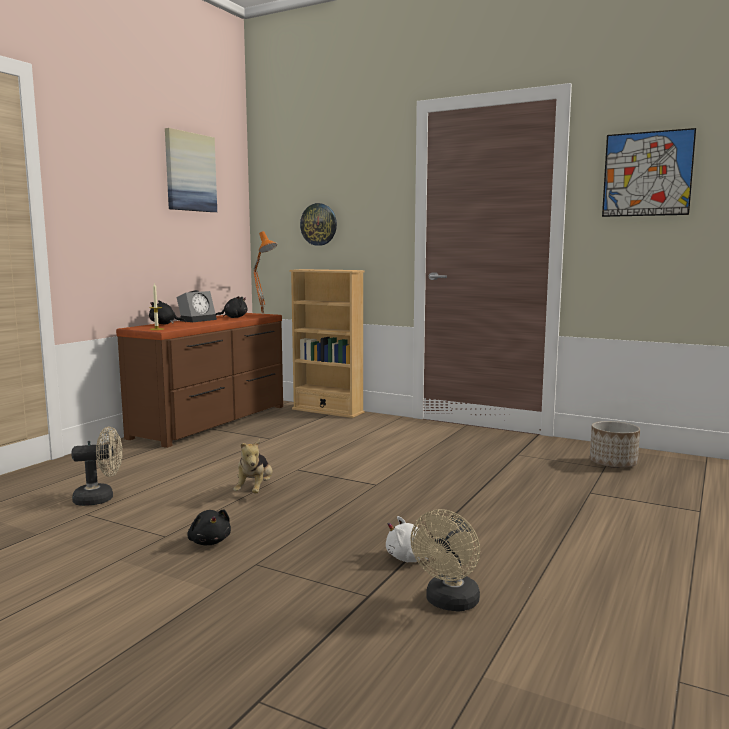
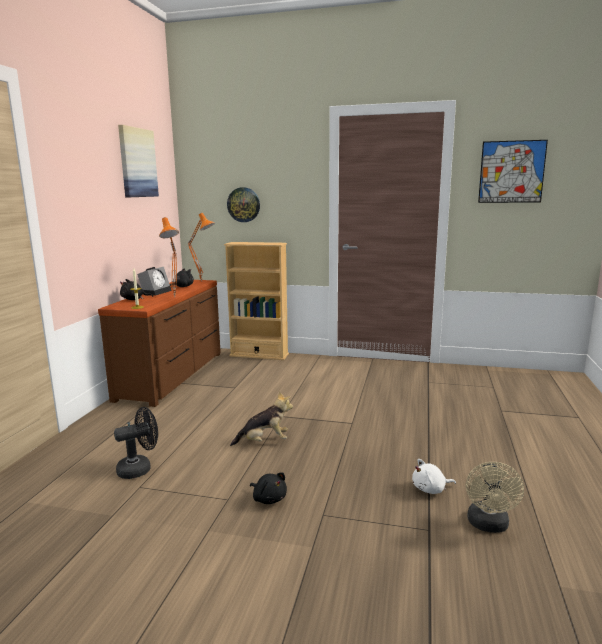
camera: 15 degrees left, 5 degrees up
(100, 498) = (140, 468): beige fan -> black fan
(212, 324) = (176, 297): none -> orange table lamp
(255, 490) = (264, 441): plush toy -> plush toy turned 90 degrees counterclockwise
(613, 463) = (496, 383): planter -> none

